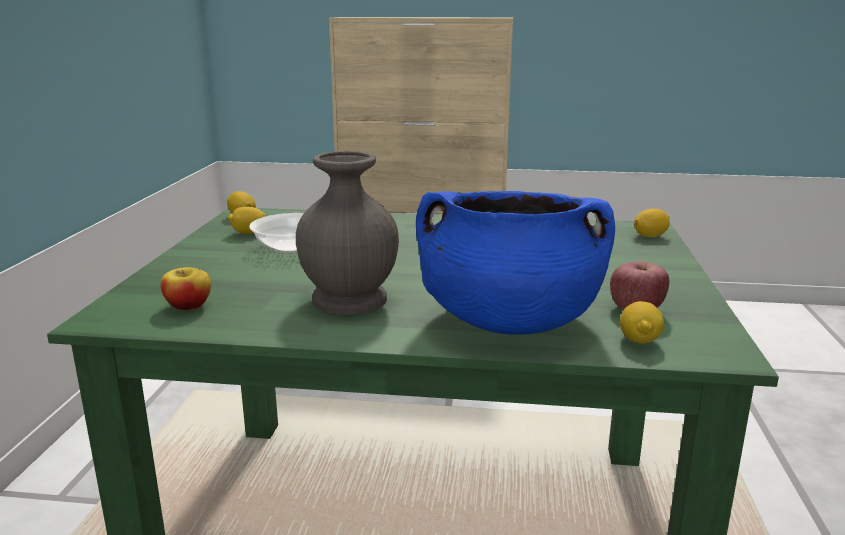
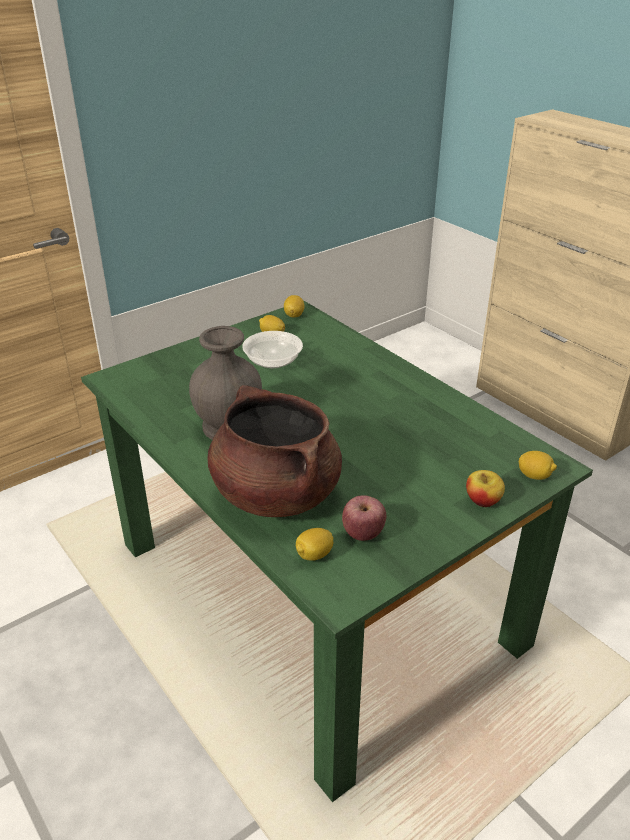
camera: 45 degrees right, 15 degrees up
(188, 306) = (154, 388): apple -> apple (482, 500)
(509, 321) = (275, 494): blue cooking pot -> brown cooking pot

